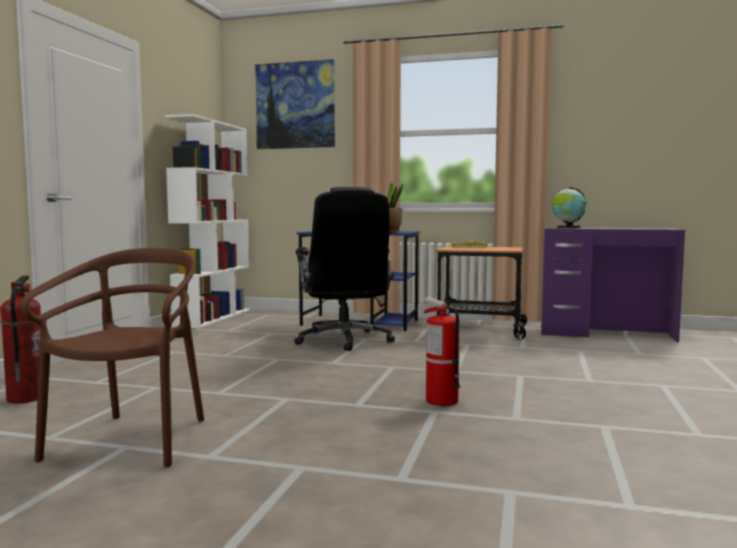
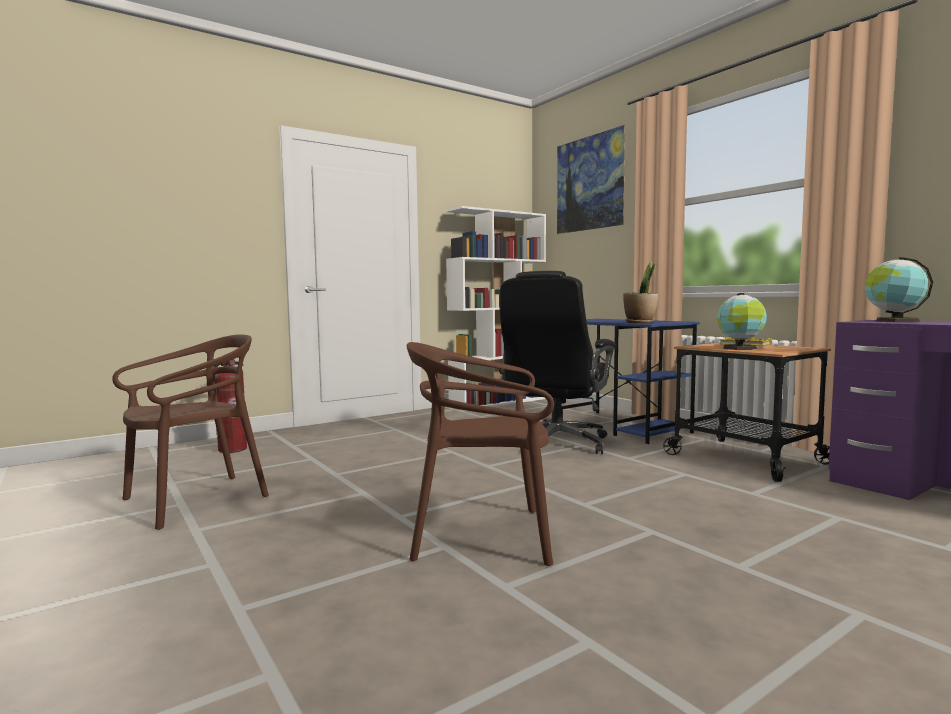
camera: 40 degrees right, 0 degrees up
(441, 401) = (482, 536): fire extinguisher -> brown chair
(481, 249) = (740, 348): none -> globe

